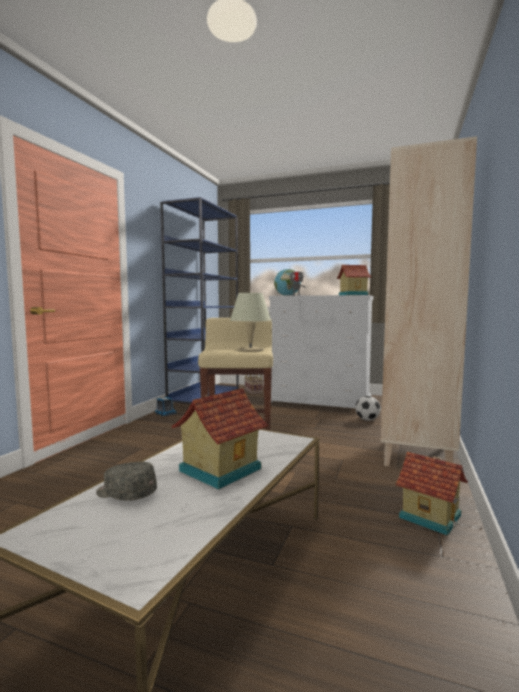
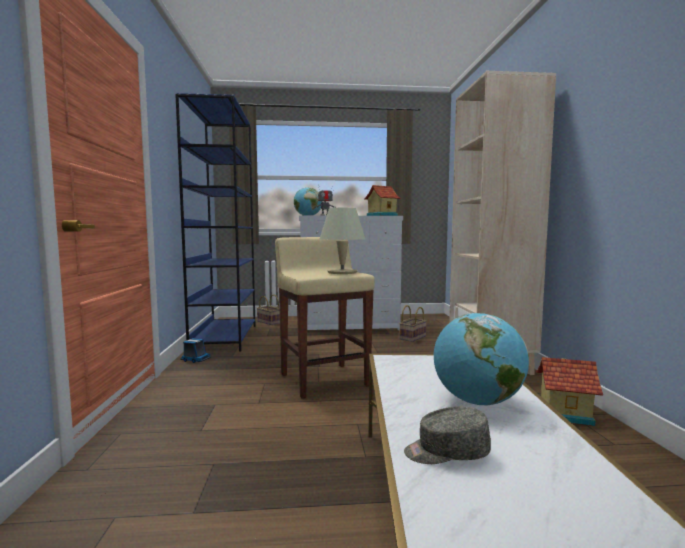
camera: 25 degrees left, 0 degrees up
(218, 469) = (477, 402): toy house -> globe
(367, 420) = (412, 337): football -> basket

